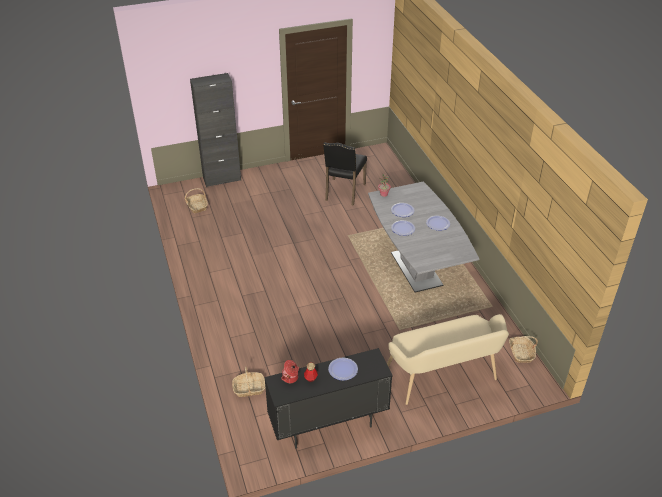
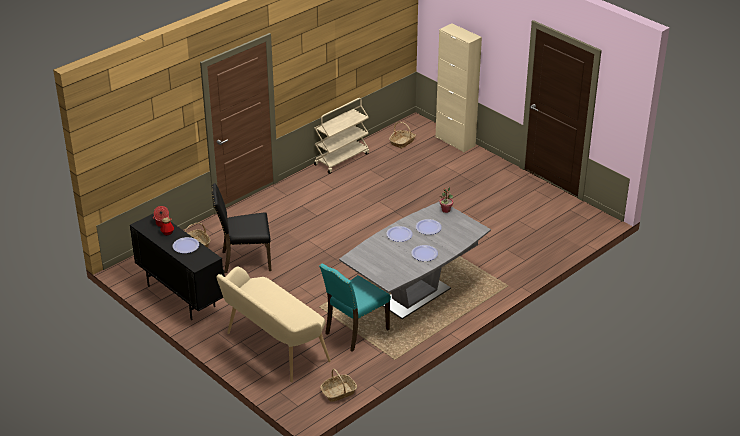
camera: 65 degrees right, 5 degrees down
(190, 248) = (341, 159): none -> beige cart
(222, 179) = (455, 141): black cabinet -> beige cabinet
(344, 192) = (500, 218): black chair -> black chair (245, 260)
(445, 318) = (355, 331): none -> turquoise chair

